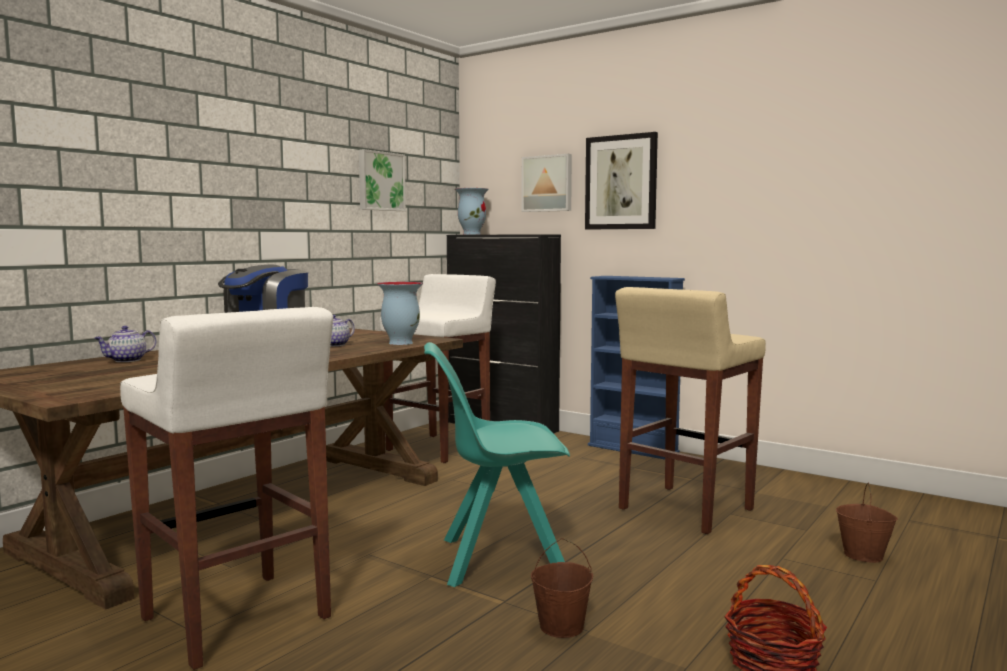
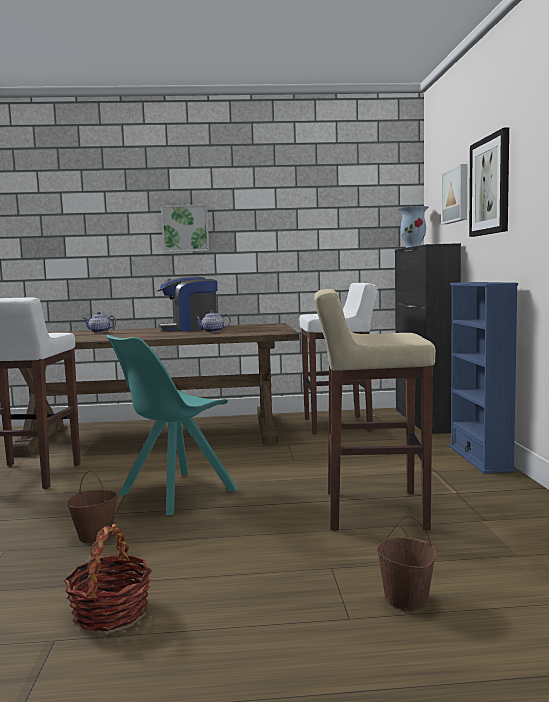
camera: 50 degrees right, 0 degrees up
(380, 181) = (326, 210): picture -> picture (185, 228)
(400, 343) = (248, 333): vase -> none
(498, 559) = (174, 493): turquoise chair -> turquoise chair turned 90 degrees counterclockwise

